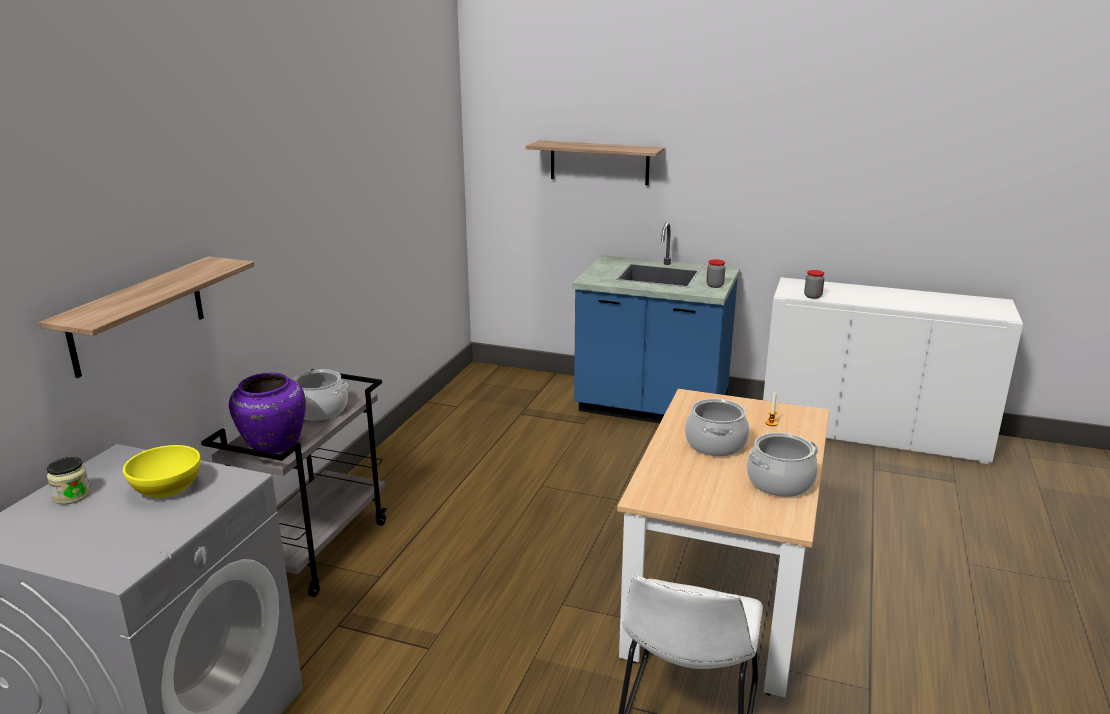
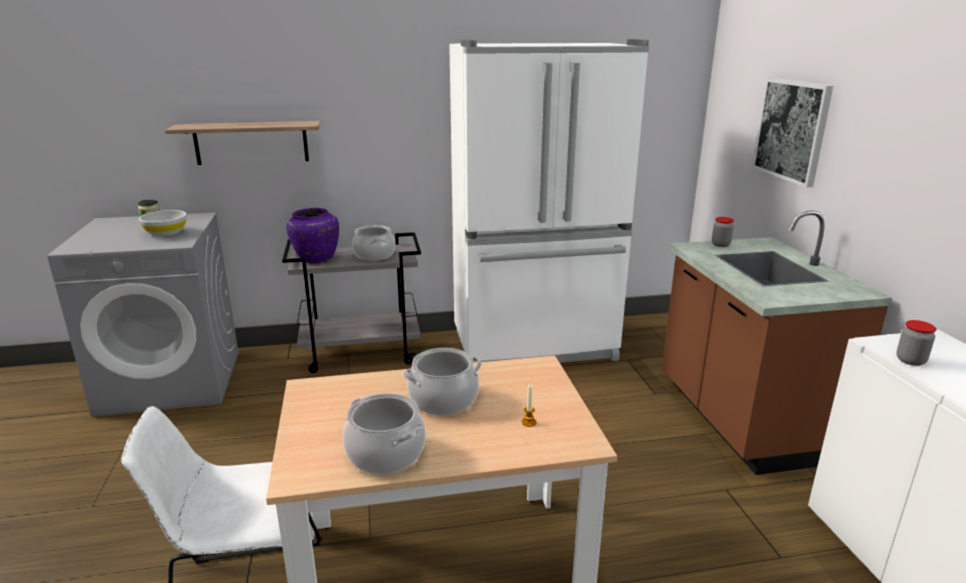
camera: 60 degrees right, 0 degrees up
(167, 487) = (166, 233): yellow bowl -> white bowl
(442, 444) = (535, 346): none -> white fridge
(599, 162) = (791, 130): shelf -> picture
(651, 409) = (740, 420): blue counter -> brown counter
(715, 285) = (796, 296): jar -> jar (720, 245)

